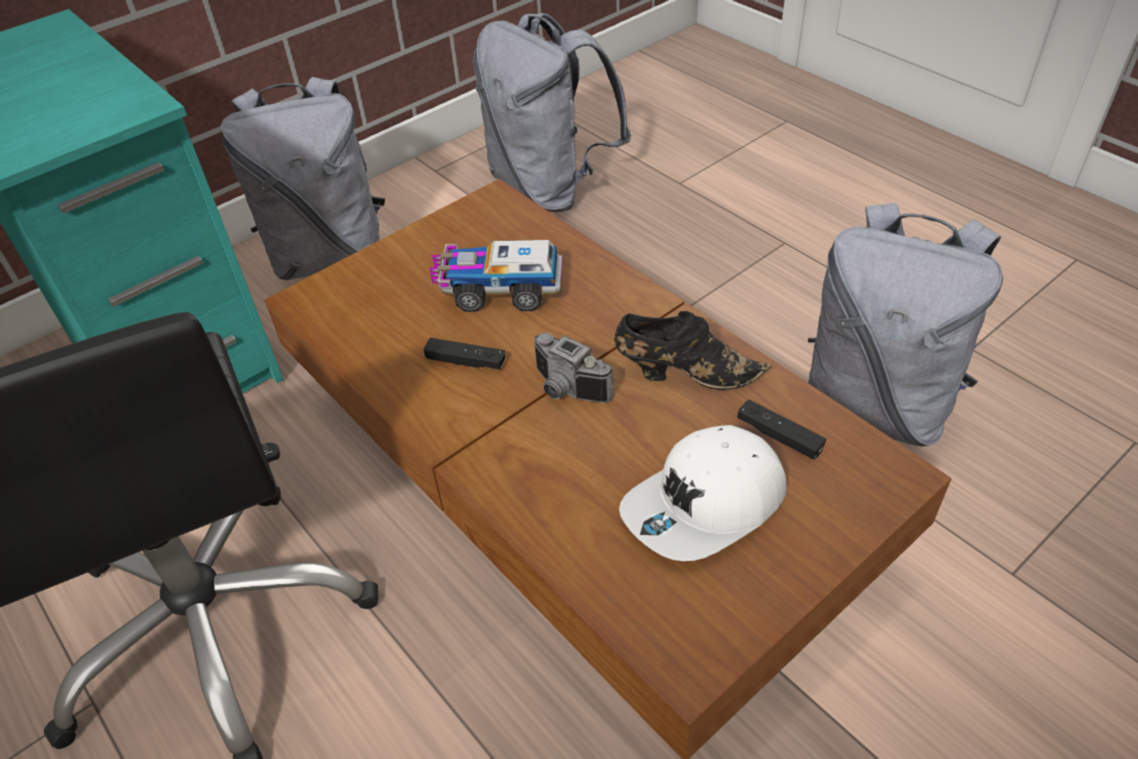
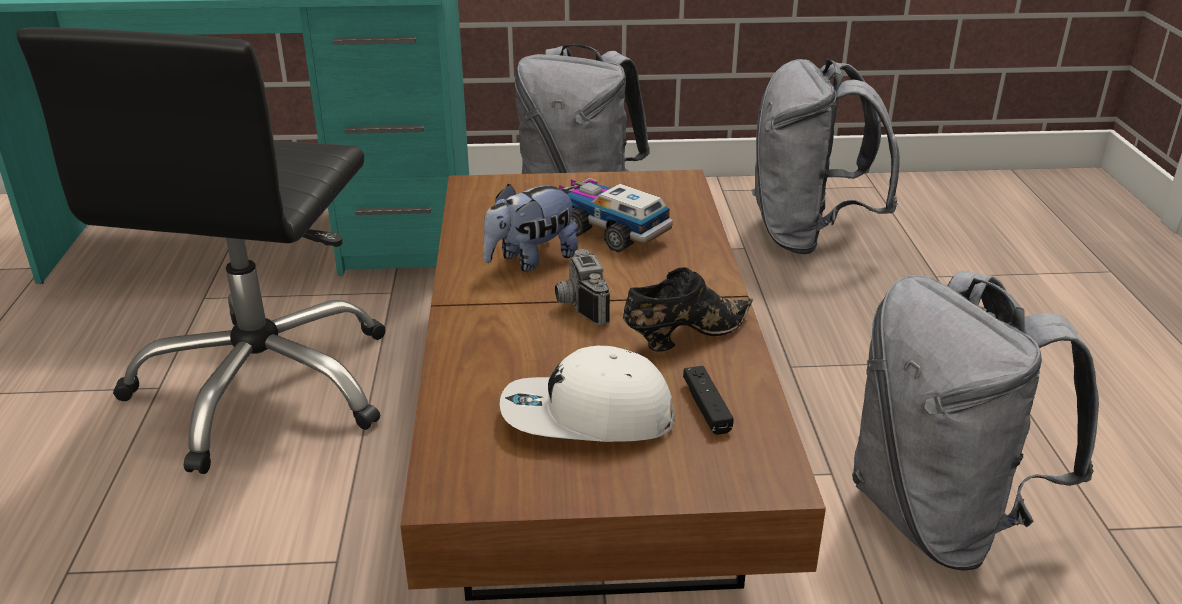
camera: 35 degrees right, 15 degrees down
(465, 361) = (531, 260): black game controller -> plush toy
(684, 373) = (683, 336): black shoe -> black shoe turned 75 degrees counterclockwise

